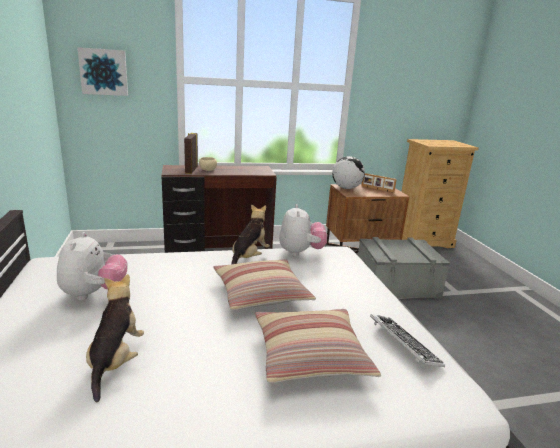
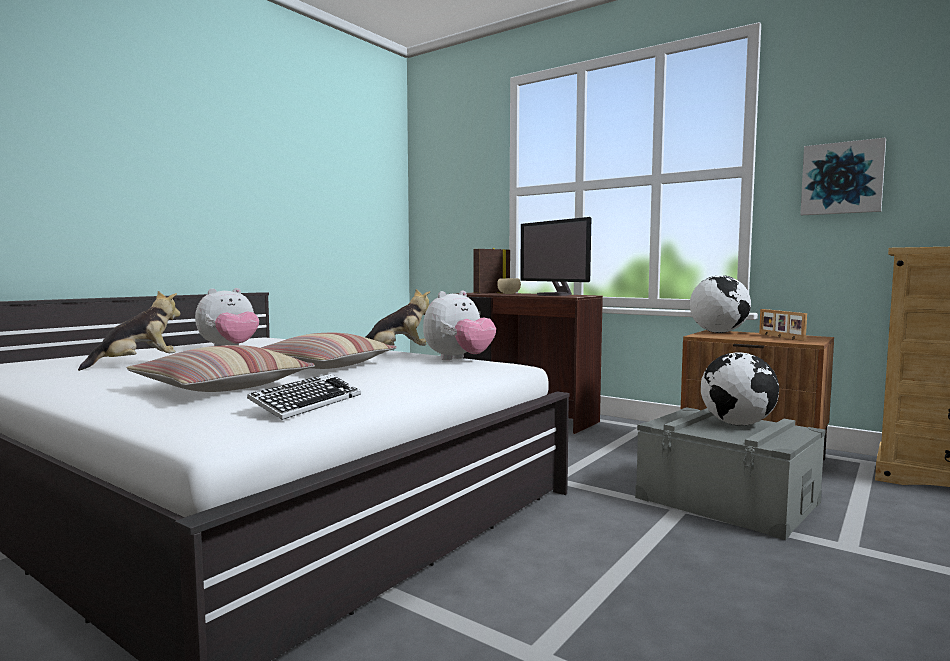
camera: 50 degrees right, 15 degrees down
(104, 72) = (446, 194): picture -> picture (842, 178)
(244, 169) = (554, 295): none -> monitor
(400, 246) = (737, 424): none -> globe

